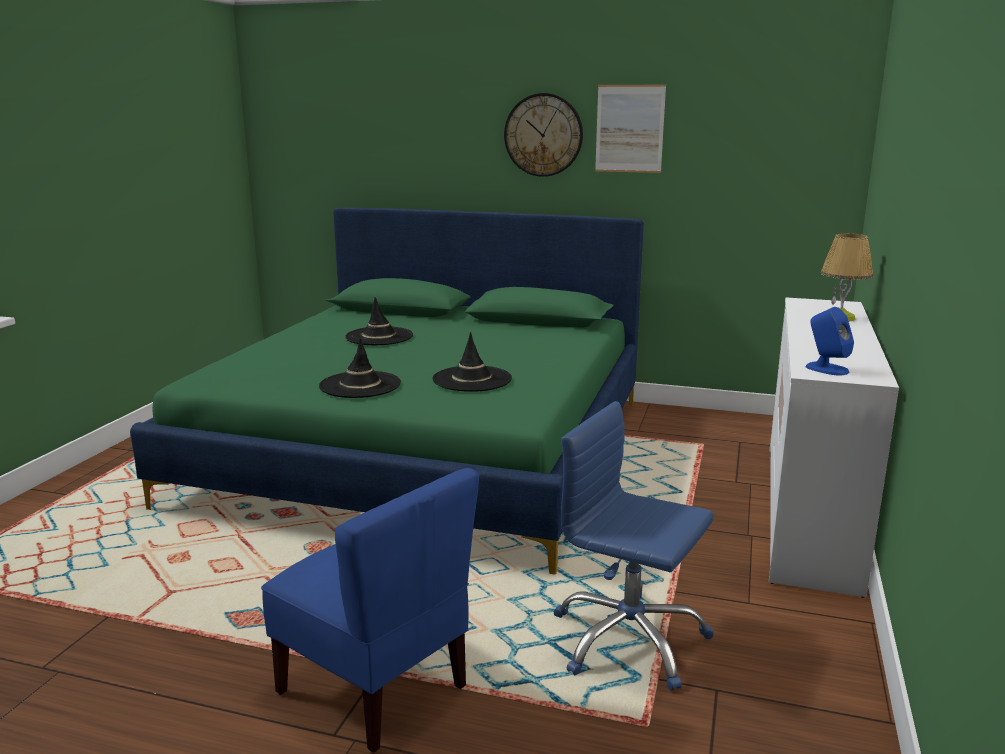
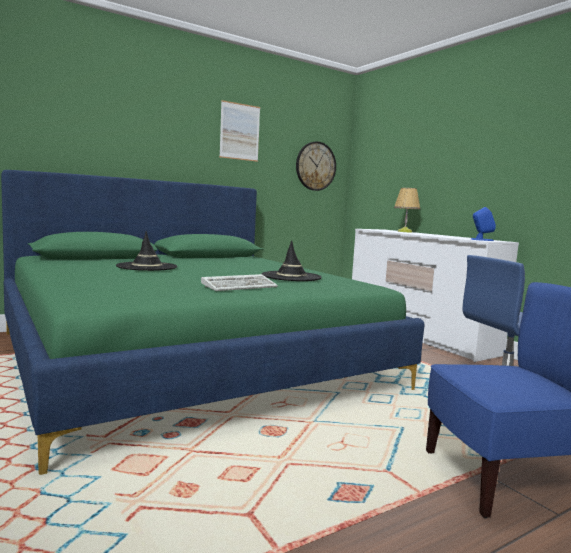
camera: 50 degrees left, 10 degrees down
(360, 385) = (240, 286): black hat -> keyboard
(543, 135) = (185, 128): wall clock -> wall clock (315, 166)

